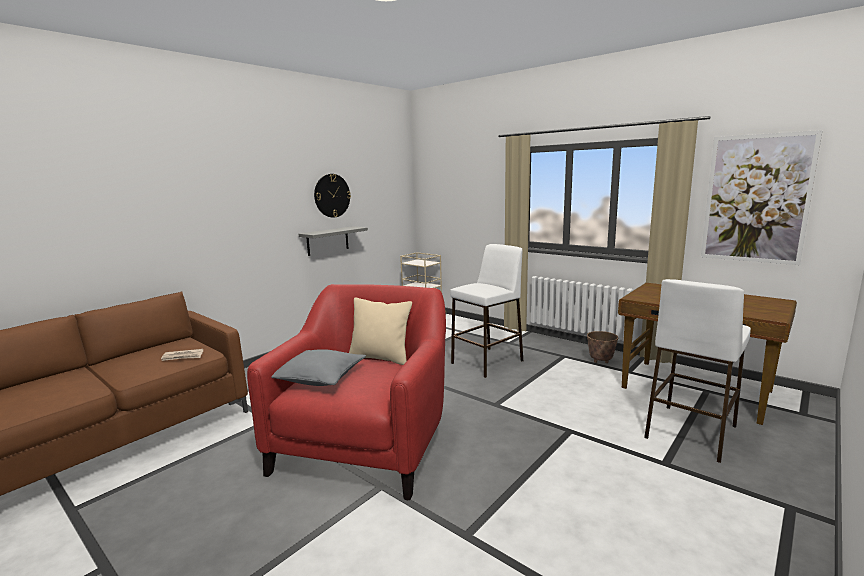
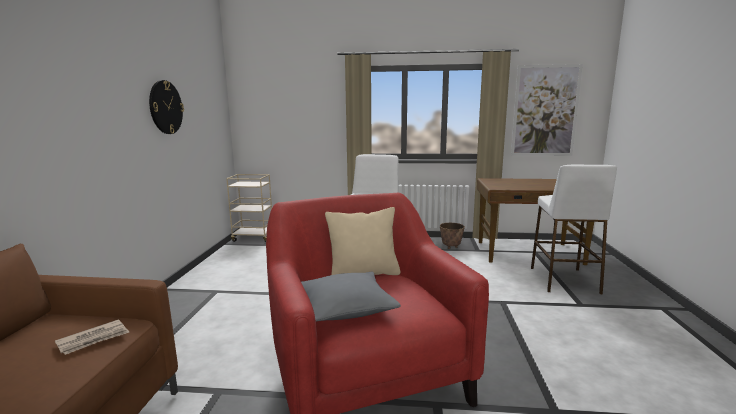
camera: 35 degrees left, 0 degrees up
(327, 241) = (165, 163): grey shelf -> none

